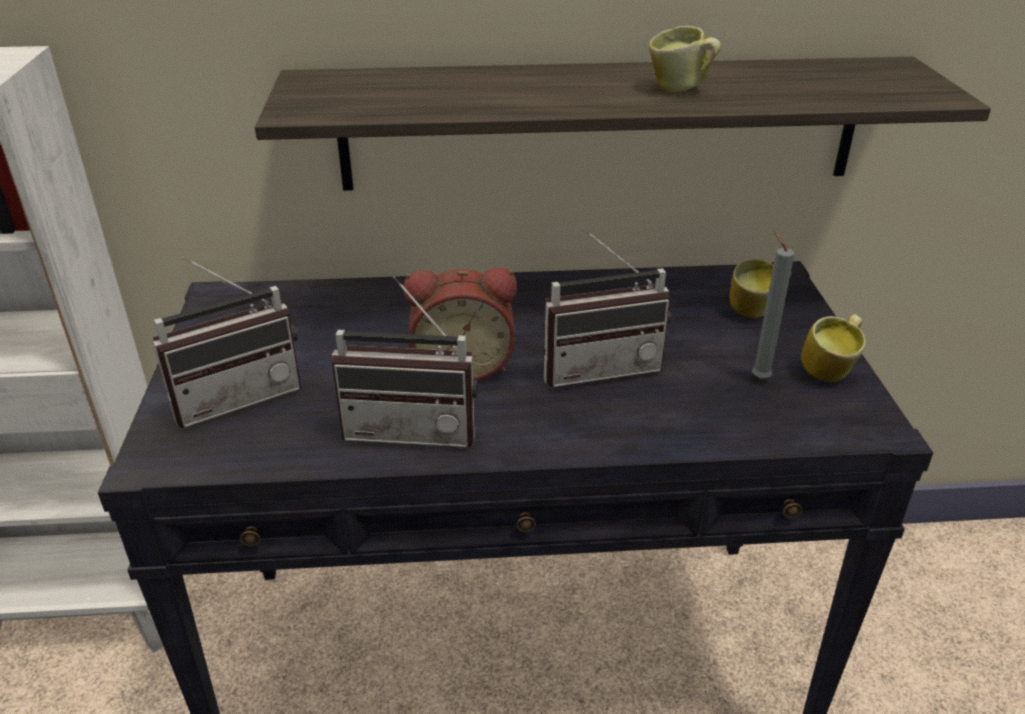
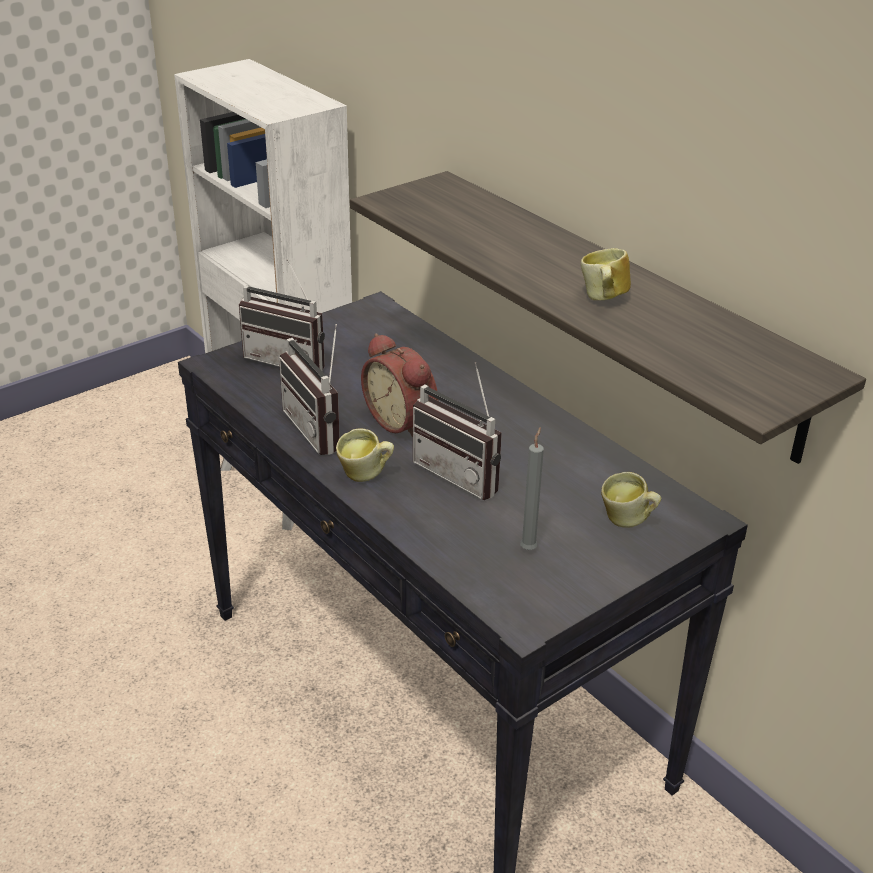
camera: 55 degrees right, 0 degrees up
(831, 371) = (578, 582): mug -> mug (366, 476)

